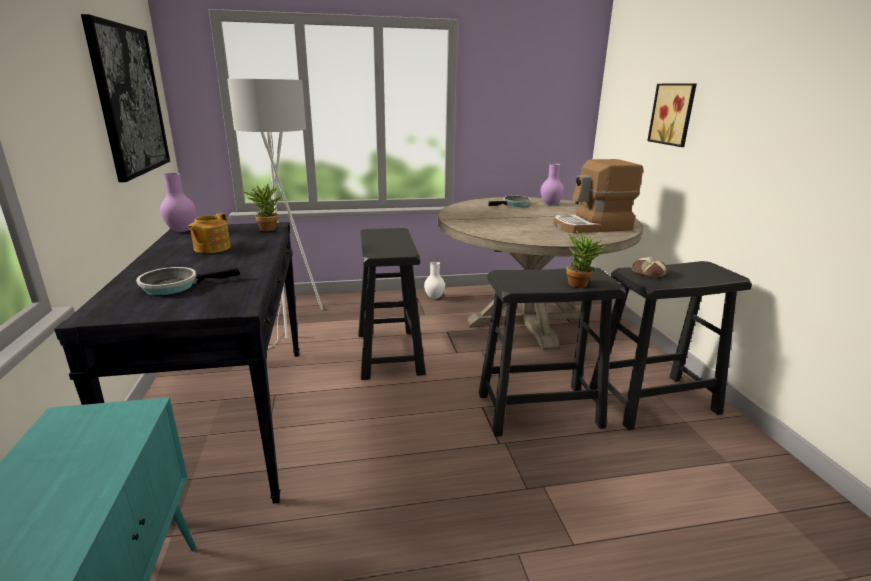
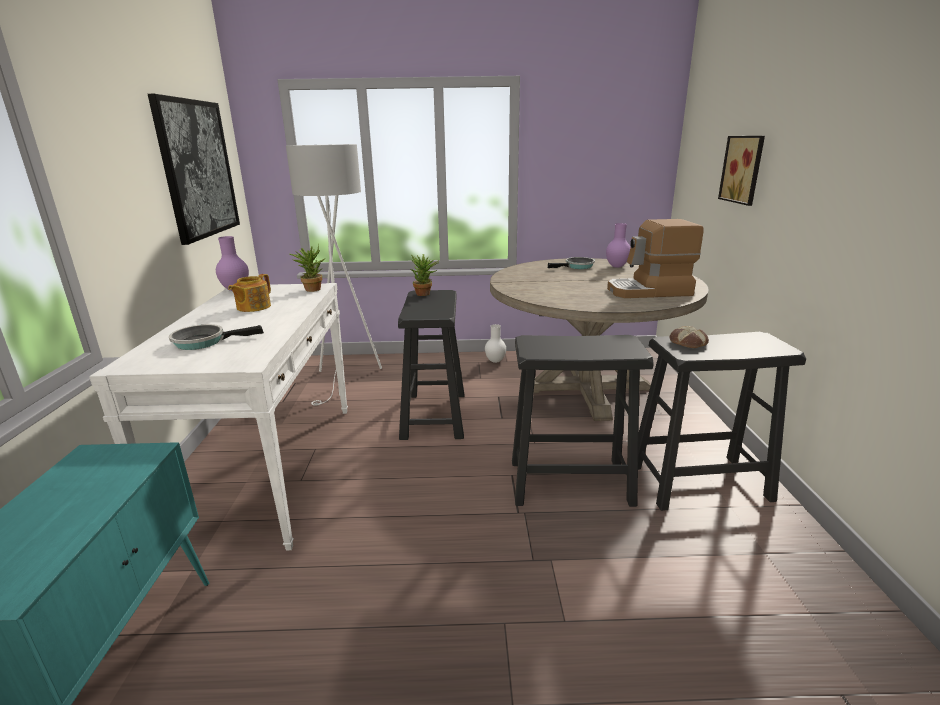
camera: 10 degrees right, 0 degrees up
(231, 417) = (270, 467): black console table -> white console table
(581, 285) = (606, 353): potted plant -> potted plant (425, 294)

